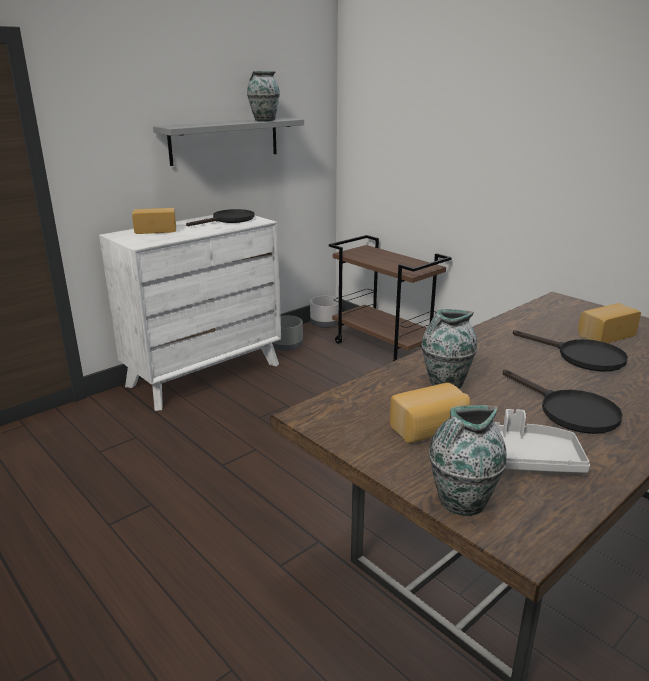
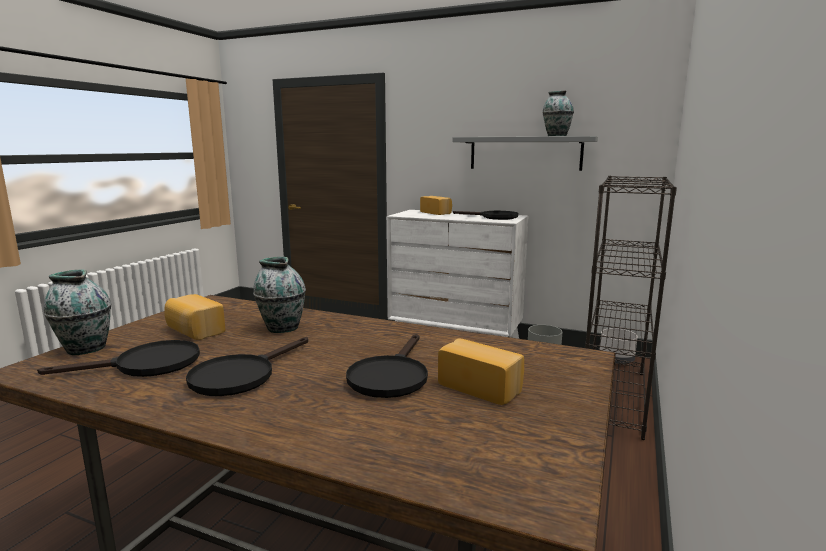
camera: 65 degrees right, 10 degrees down
(384, 348) = (614, 398): brown cart -> black bookcase
(531, 458) = (146, 365): grey tray -> black frying pan

